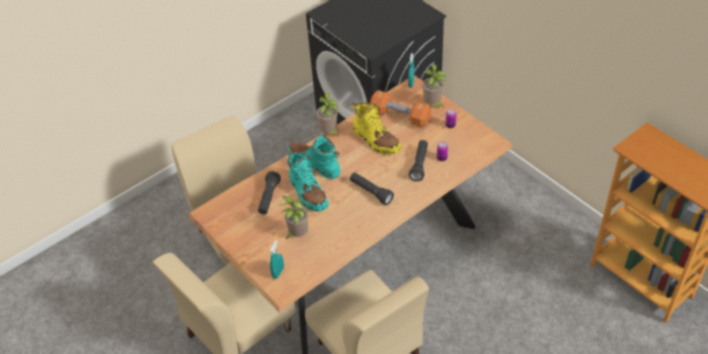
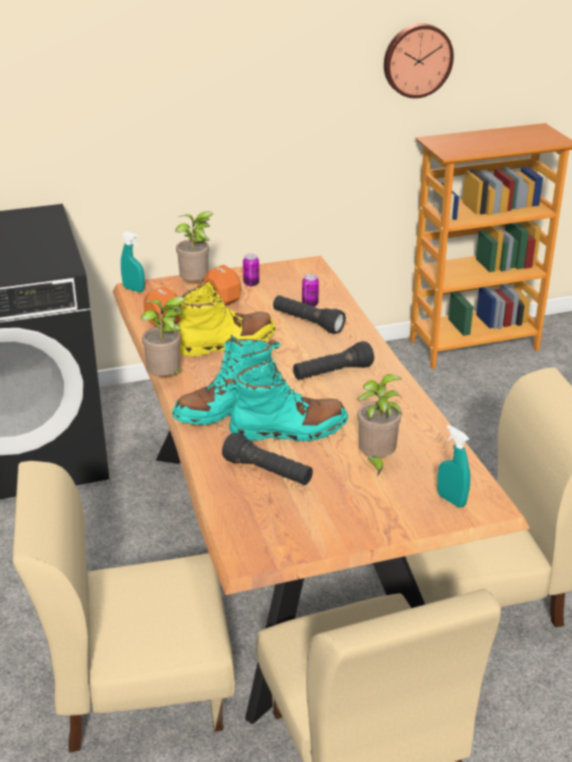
camera: 70 degrees left, 15 degrees down
(661, 74) = (417, 60): none -> wall clock

